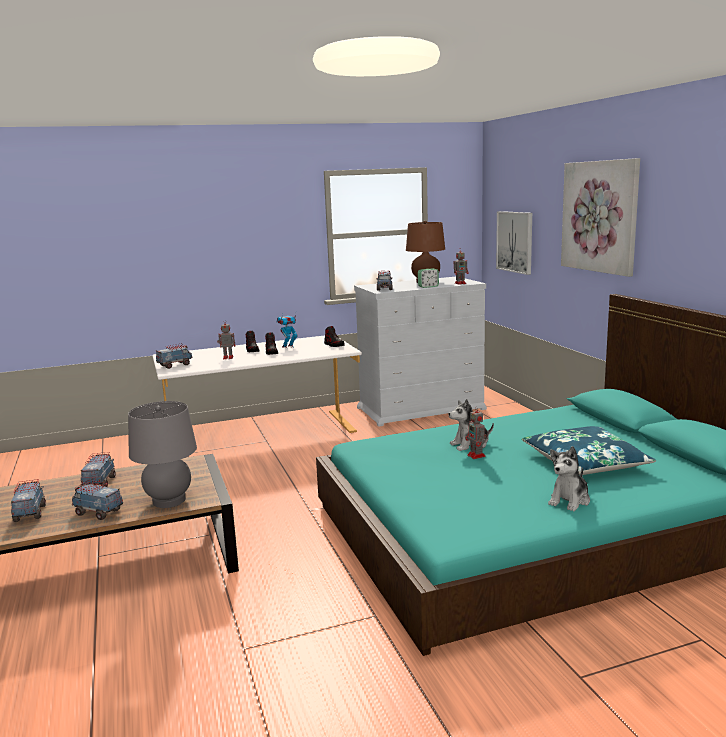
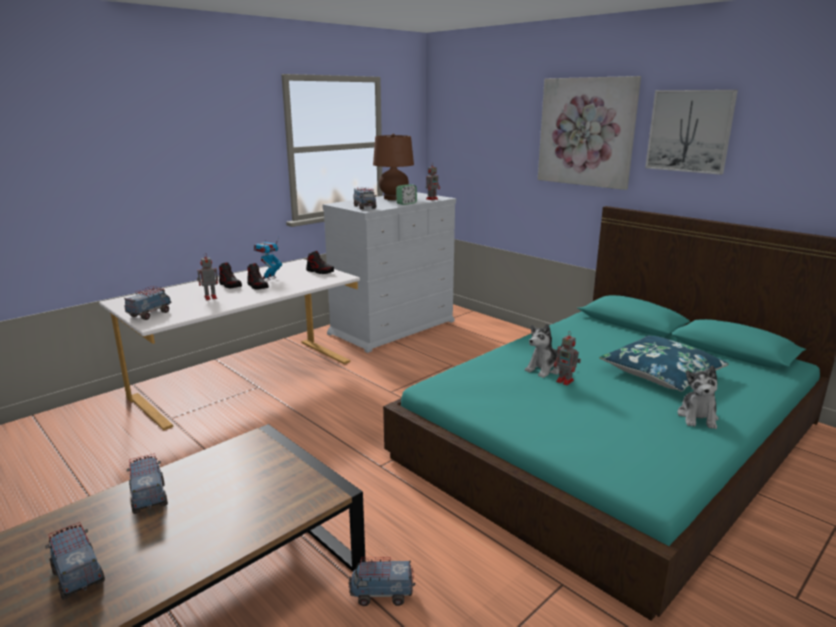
camera: 25 degrees left, 5 degrees up
(98, 512) = (191, 548): toy truck -> toy truck (381, 594)
(169, 500) = (277, 505): grey table lamp -> none
(515, 242) = (473, 156): picture -> picture (689, 131)

